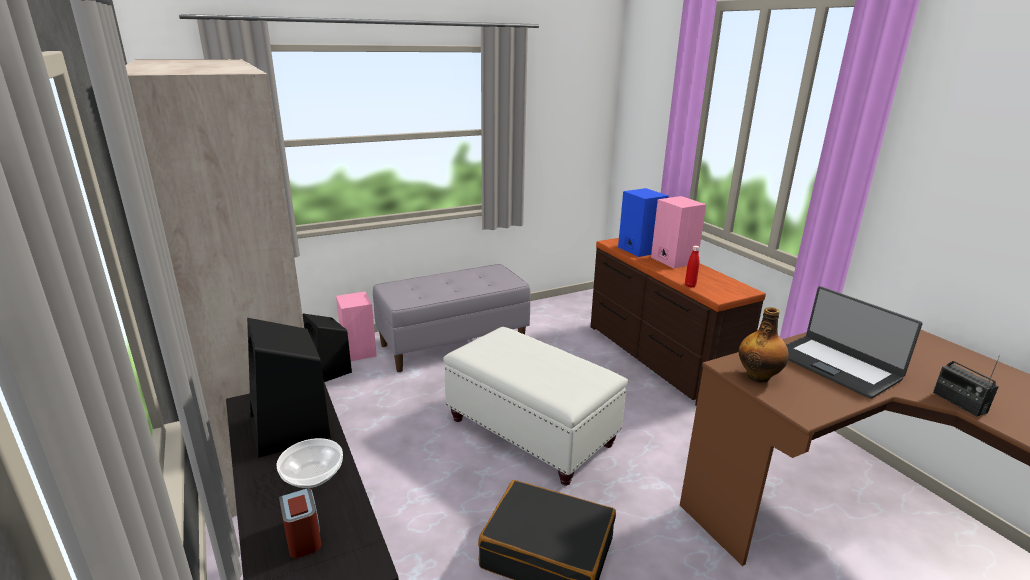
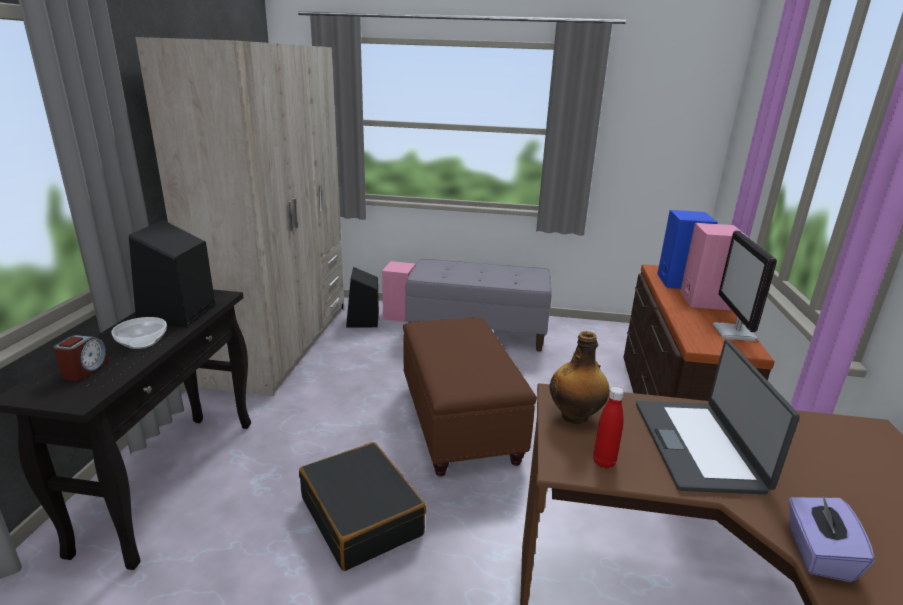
camera: 35 degrees right, 0 degrees up
(531, 432) = (459, 423): white ottoman -> brown ottoman
(690, 285) = (681, 326): red bottle -> red bottle (604, 462)
(722, 280) = (734, 333): none -> monitor
(959, 402) = (817, 553): radio -> purple tissue box

